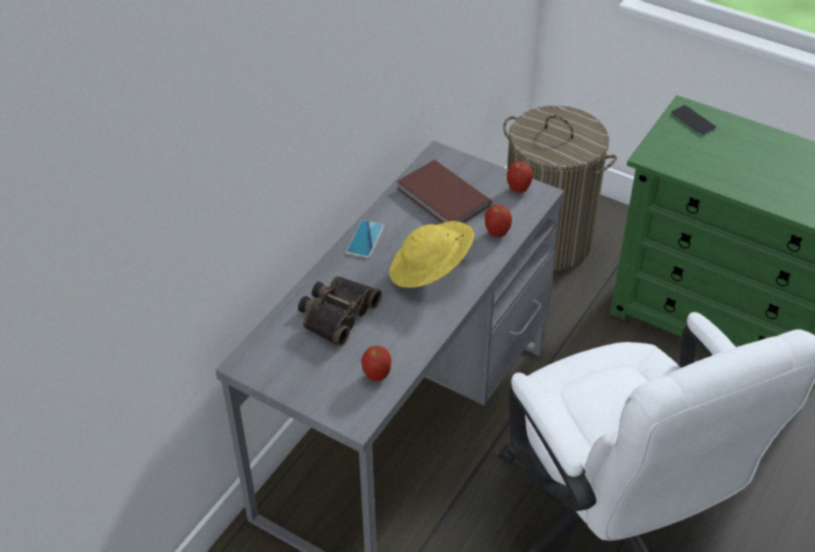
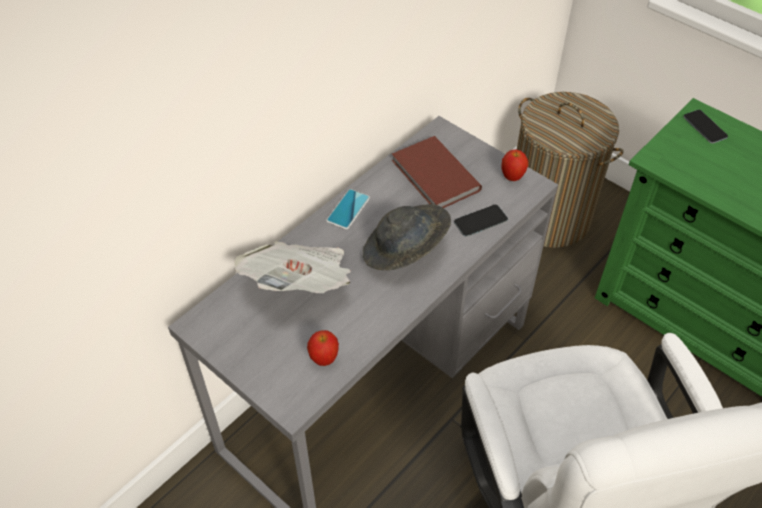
camera: 10 degrees right, 5 degrees up
(336, 313) = (301, 284): binoculars -> newspaper
(430, 271) = (405, 252): yellow hat -> grey hat
(497, 233) = (480, 221): apple -> phone

